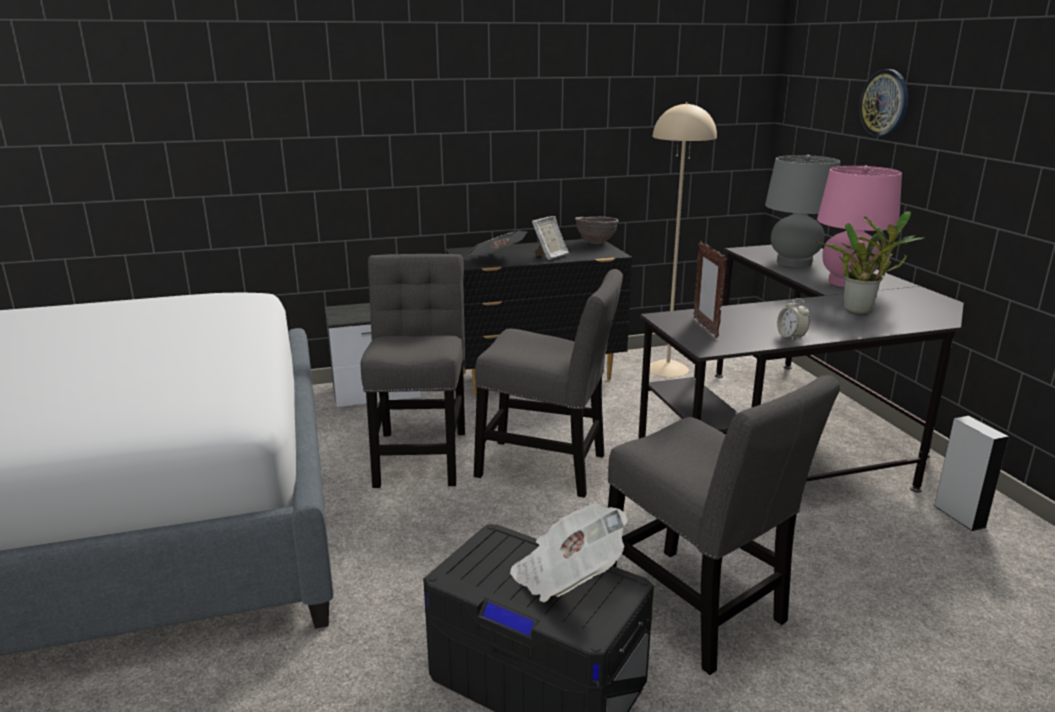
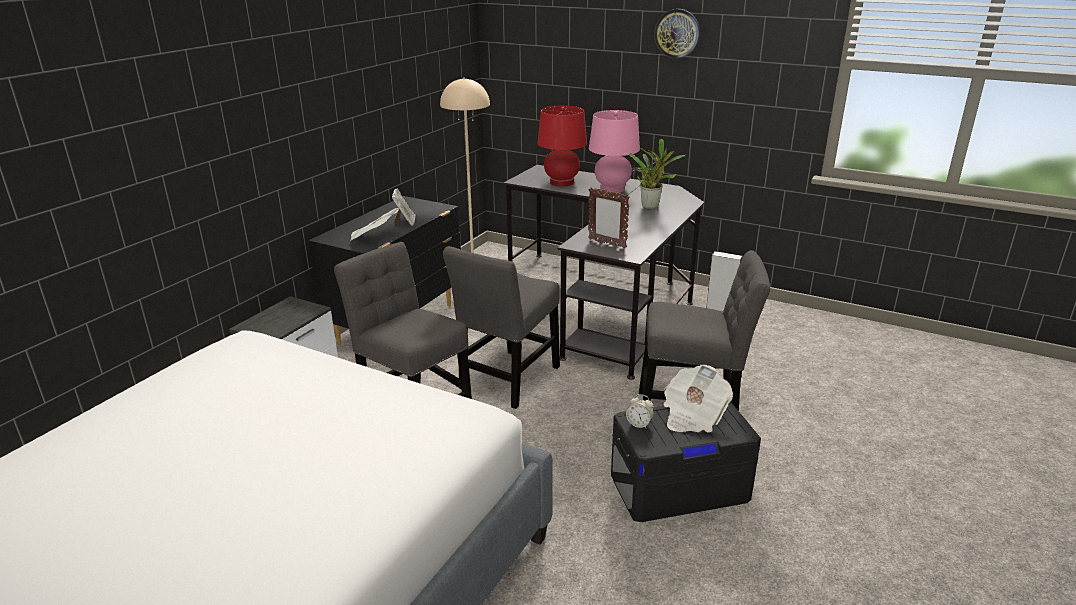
camera: 45 degrees left, 5 degrees up
(548, 467) = (508, 380): grey chair -> grey chair turned 150 degrees clockwise
(596, 243) = (411, 202): brown bowl -> none
(791, 337) = (653, 234): alarm clock -> alarm clock (639, 424)
(794, 262) = (561, 182): grey table lamp -> red table lamp
(885, 103) = (589, 63): wall clock -> wall clock (677, 33)

